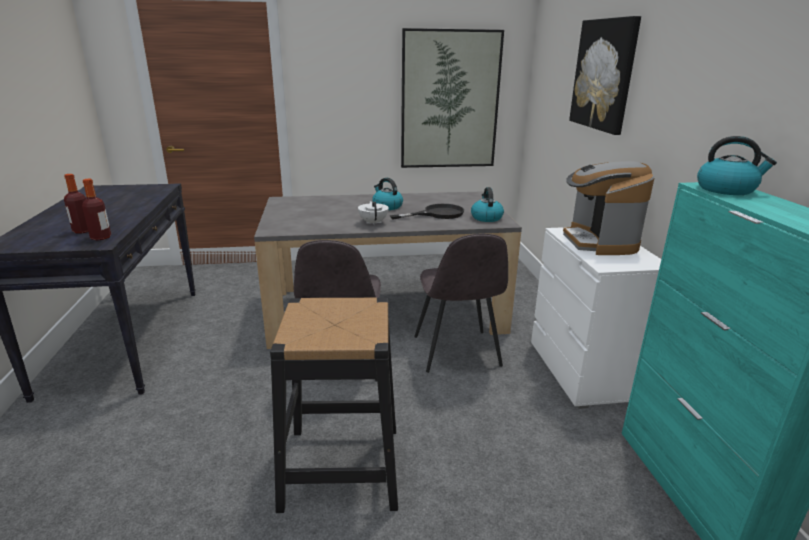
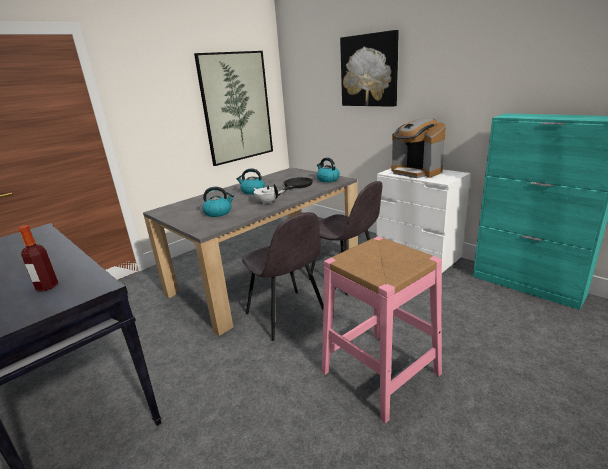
camera: 35 degrees left, 0 degrees up
(101, 237) = (86, 283): bottle -> none
(341, 467) = (380, 372): black stool -> pink stool
(726, 189) = (518, 115): kettle -> kettle (218, 212)

